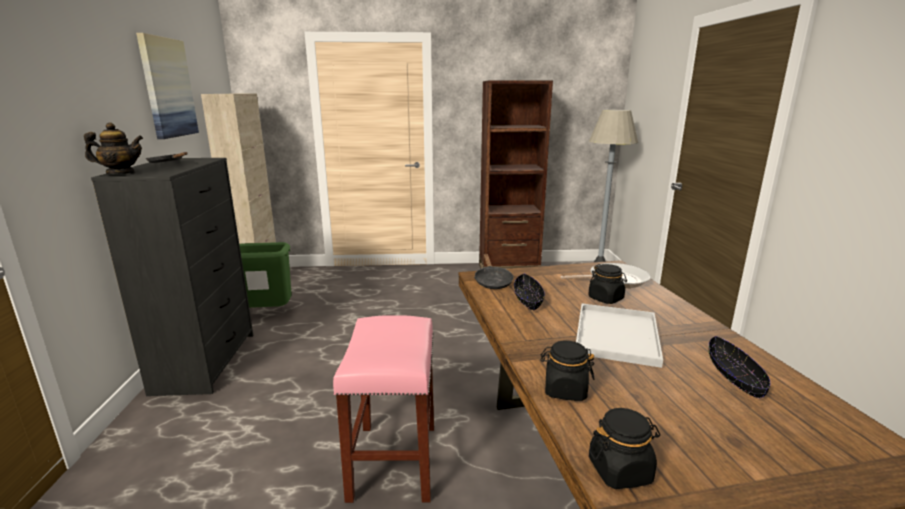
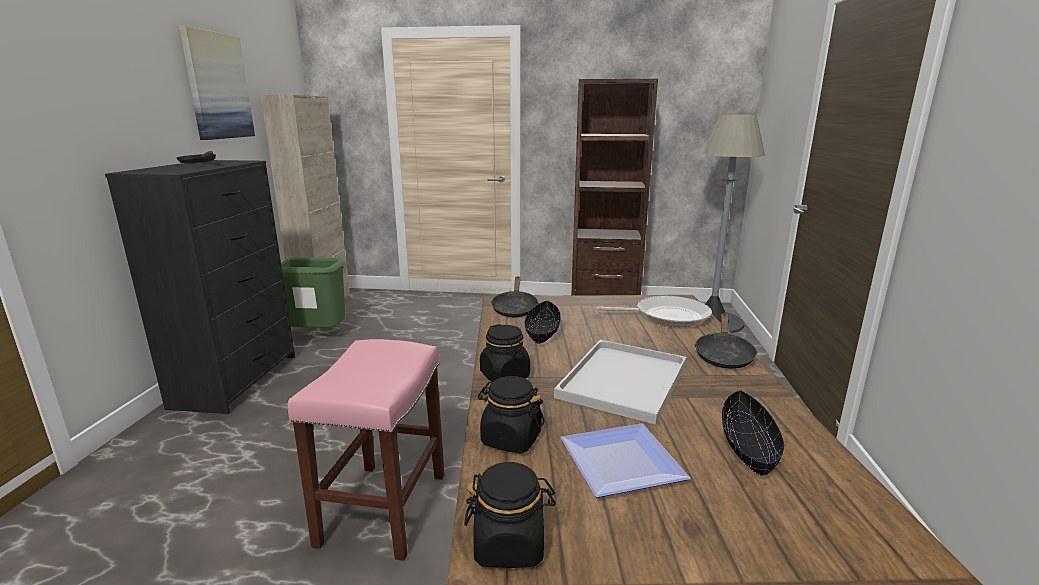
camera: 10 degrees right, 0 degrees up
(121, 173) = (137, 171): teapot -> none
(606, 298) = (640, 337): black jar -> black jar (505, 375)
(657, 402) = (619, 465): none -> plate
(675, 309) = (723, 355): none -> black frying pan

